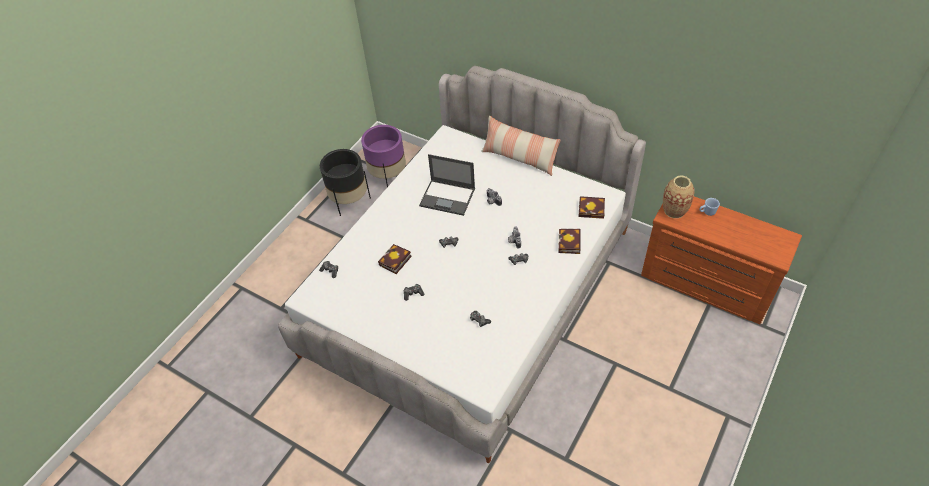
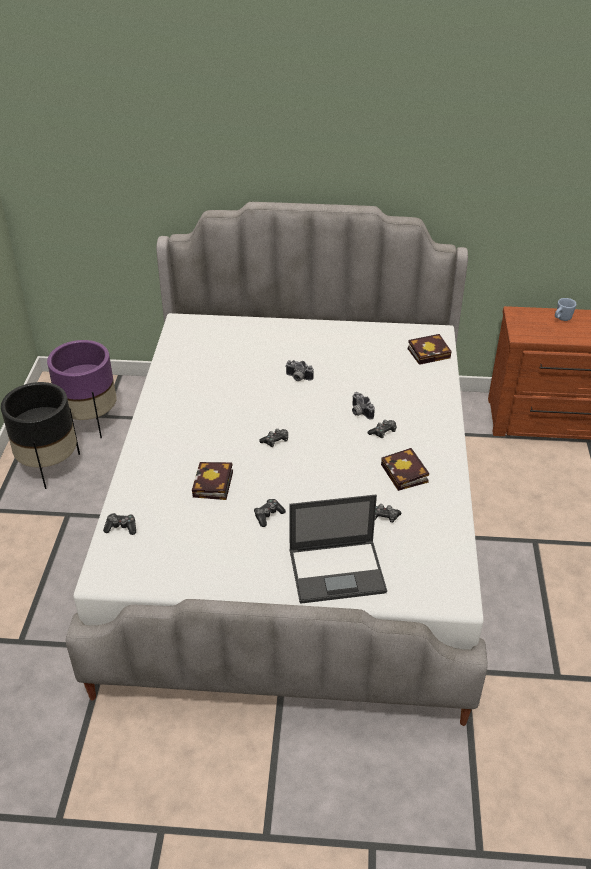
camera: 30 degrees left, 10 degrees down
(448, 197) = (235, 390): laptop -> laptop (338, 571)
(519, 158) = (298, 323): pillow -> none
(569, 244) = (432, 396): book -> book (406, 474)
(674, 210) = (525, 326): vase -> none

